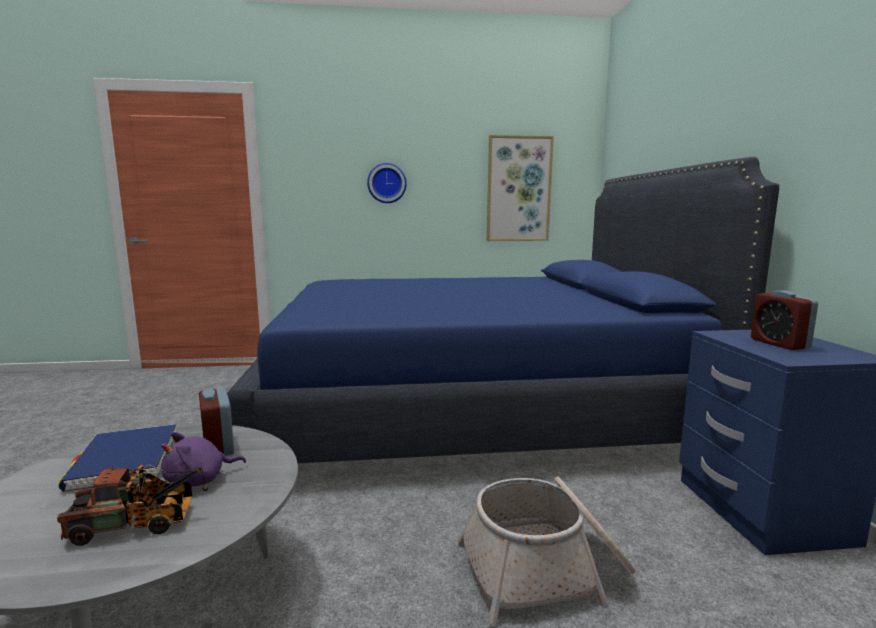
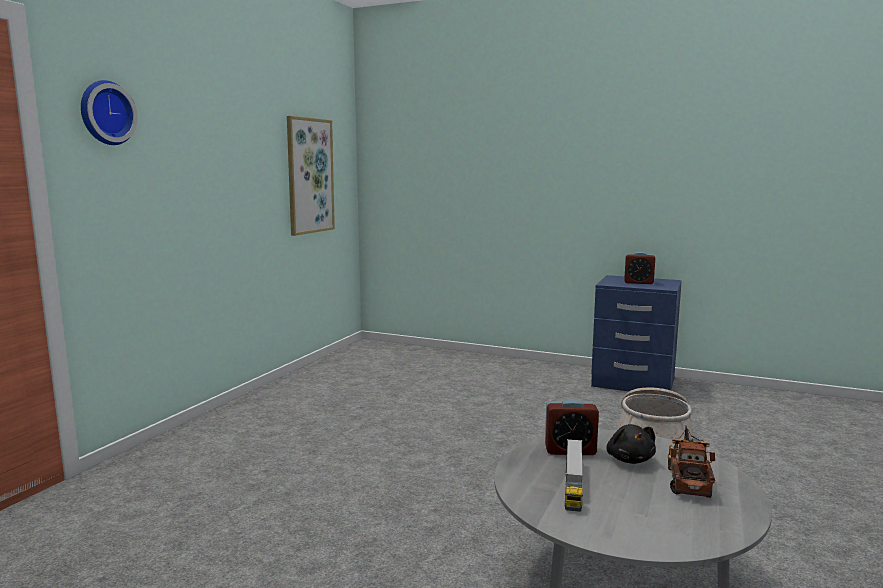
camera: 60 degrees left, 0 degrees up
(125, 461) = (573, 485): blue book -> toy truck
(200, 480) = (629, 459): purple plush toy -> black plush toy
(387, 183) = (203, 172): wall clock -> wall clock (105, 113)
(473, 409) = (417, 405): blue bed -> none

